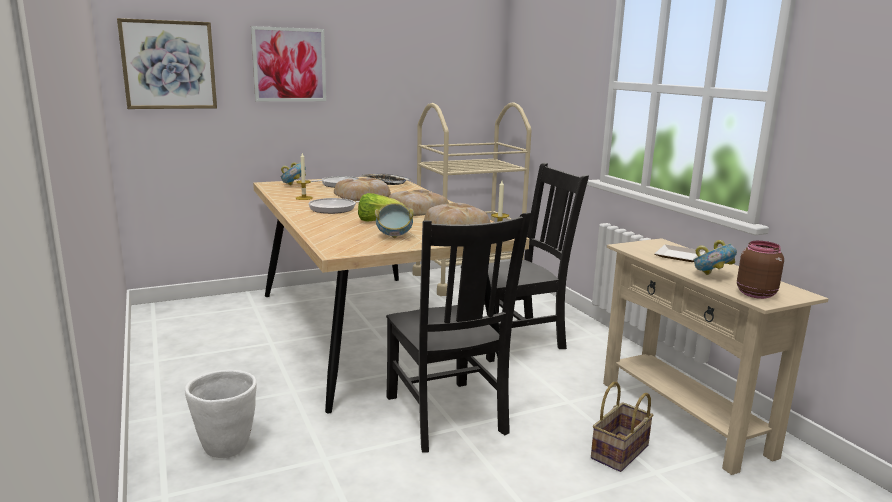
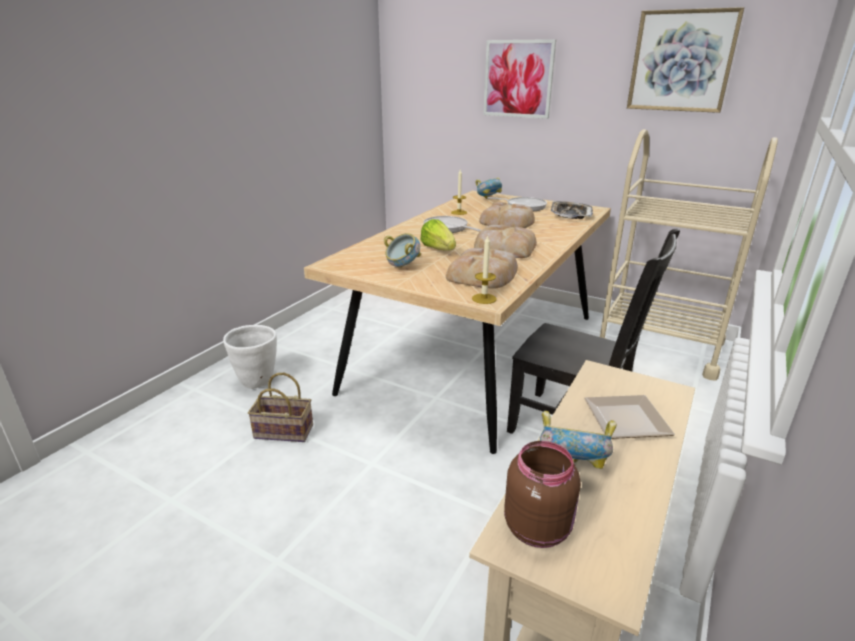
camera: 55 degrees right, 10 degrees up
(169, 65) = (423, 79): picture -> picture (681, 61)
(446, 417) = (383, 450): black chair -> none
(620, 453) = (429, 595): basket -> basket (282, 432)

